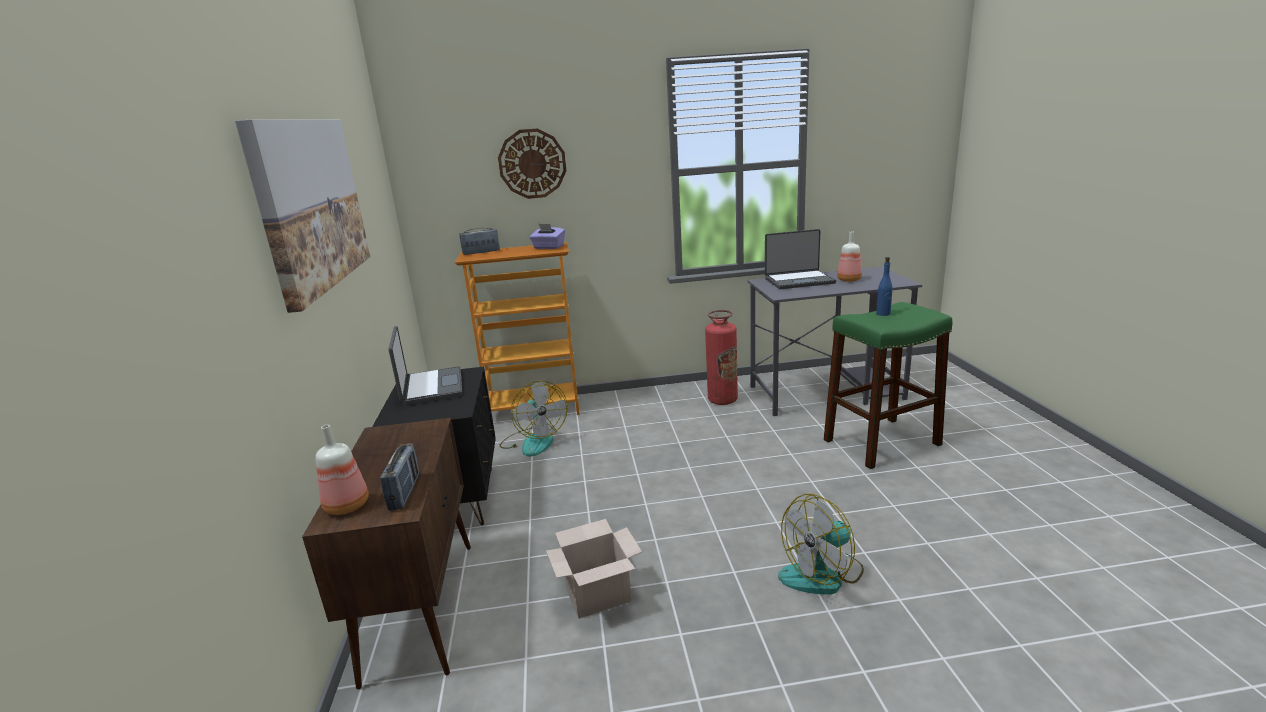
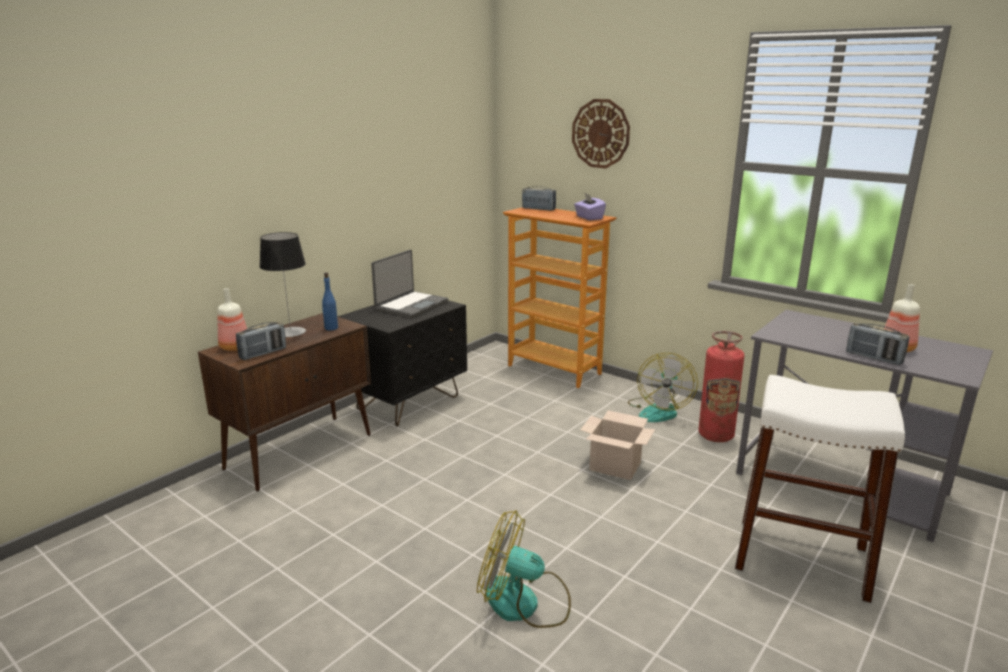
camera: 45 degrees right, 0 degrees up
(310, 204) = (326, 142): picture -> none
(378, 460) = (290, 332): none -> table lamp
(534, 441) = (514, 391): fan -> fan (659, 410)
(599, 594) = (380, 506): cardboard box -> cardboard box (616, 466)
(799, 281) = (835, 329): laptop -> none
(854, 288) = (873, 358): none -> radio
(881, 442) = (801, 557): green stool -> white stool
(883, 314) = (829, 394): blue bottle -> blue bottle (331, 328)

